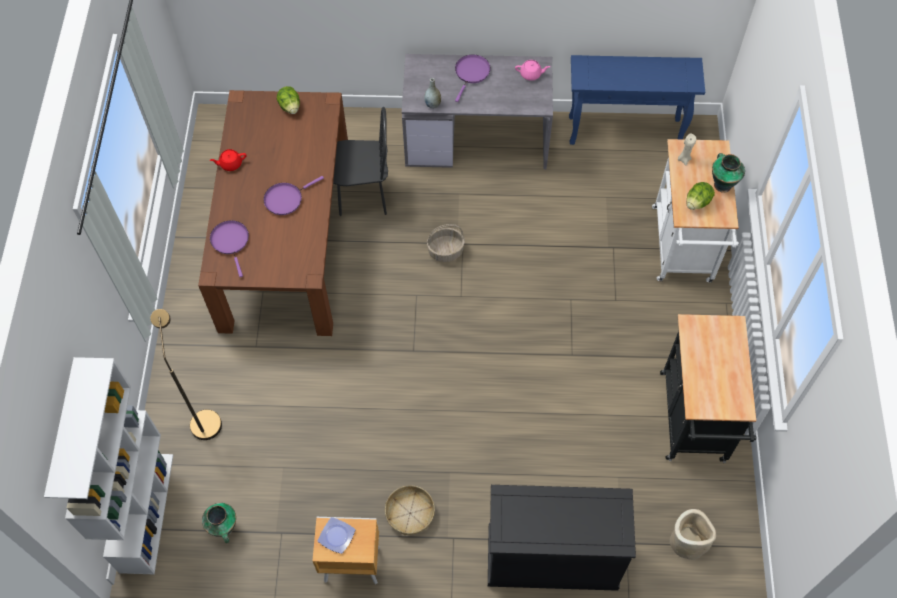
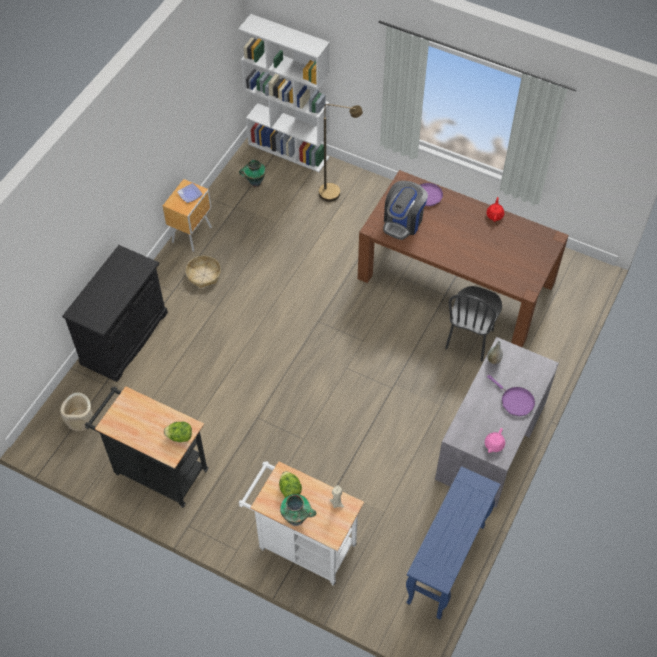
camera: 115 degrees right, 5 degrees down
(283, 249) = (403, 222): none -> coffee machine
(285, 199) = (446, 236): purple frying pan -> none
(290, 107) = (533, 266): lettuce -> lettuce (180, 436)
(446, 250) = (391, 374): basket -> none

